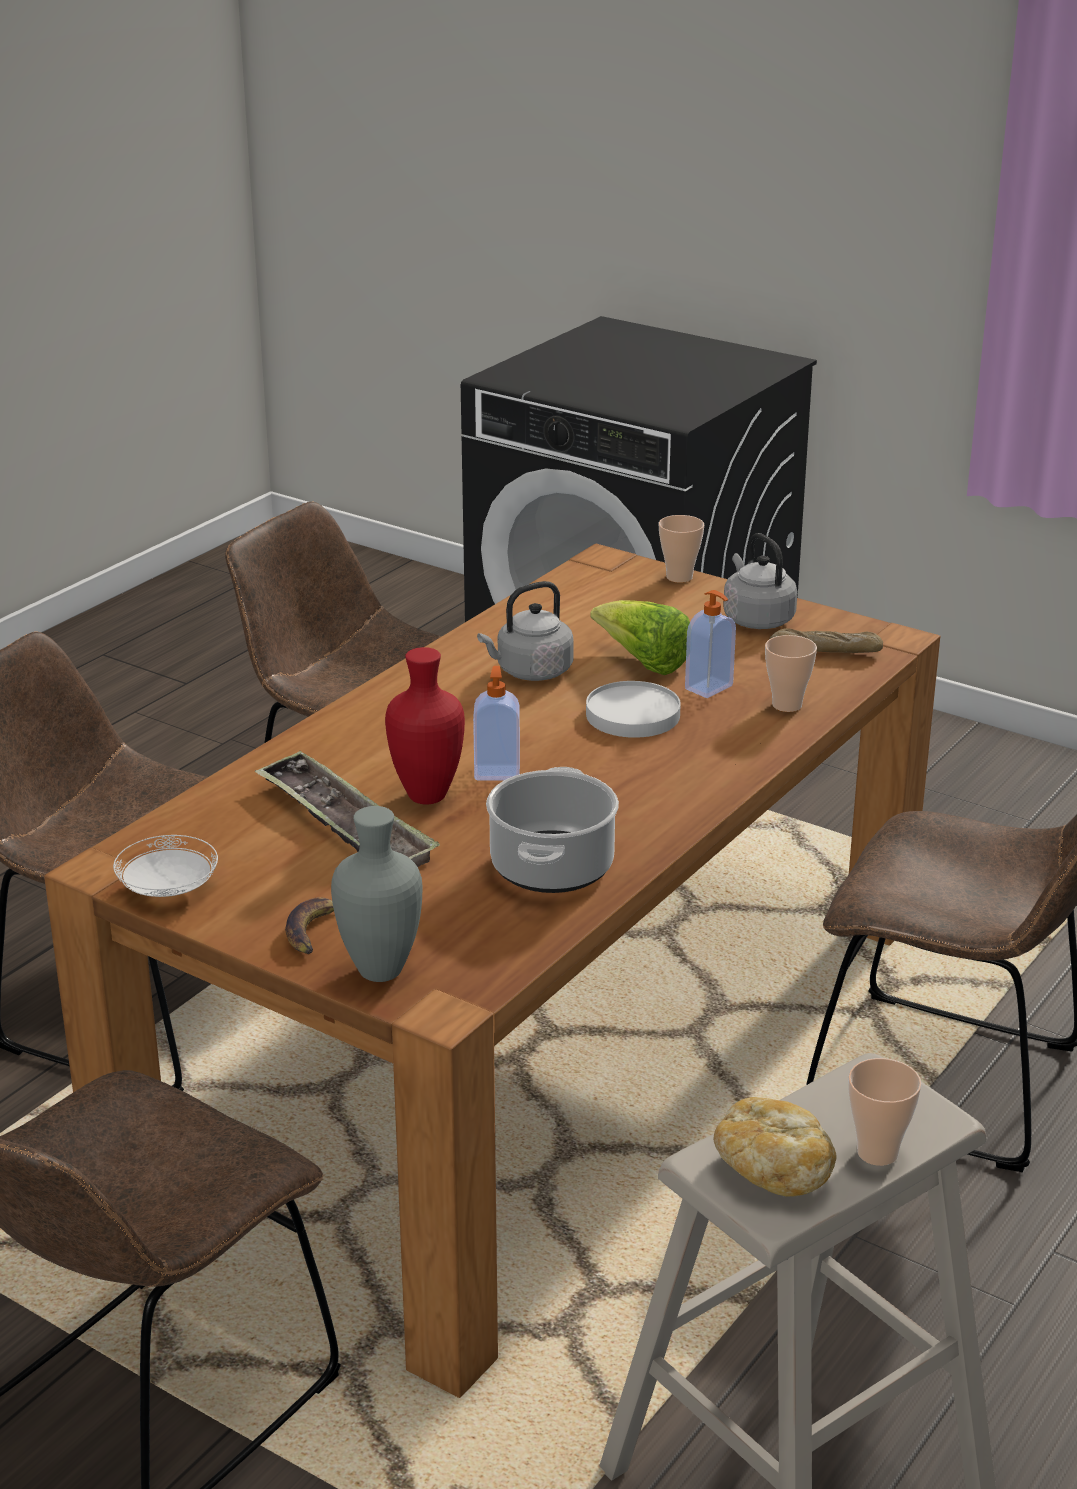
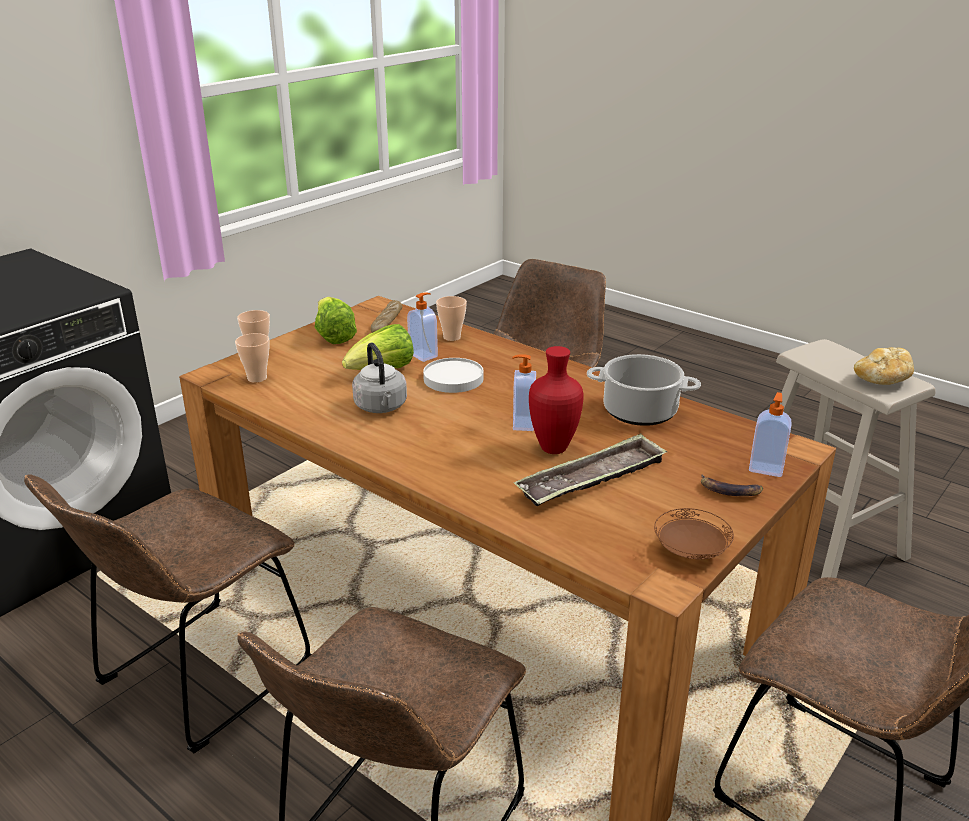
camera: 85 degrees left, 0 degrees up
(168, 891) = (691, 552): white plate -> brown plate
(379, 969) = (766, 468): grey vase -> soap dispenser
(756, 618) = (334, 336): grey kettle -> lettuce
(877, 1152) = (856, 359): cup -> cup (257, 378)

